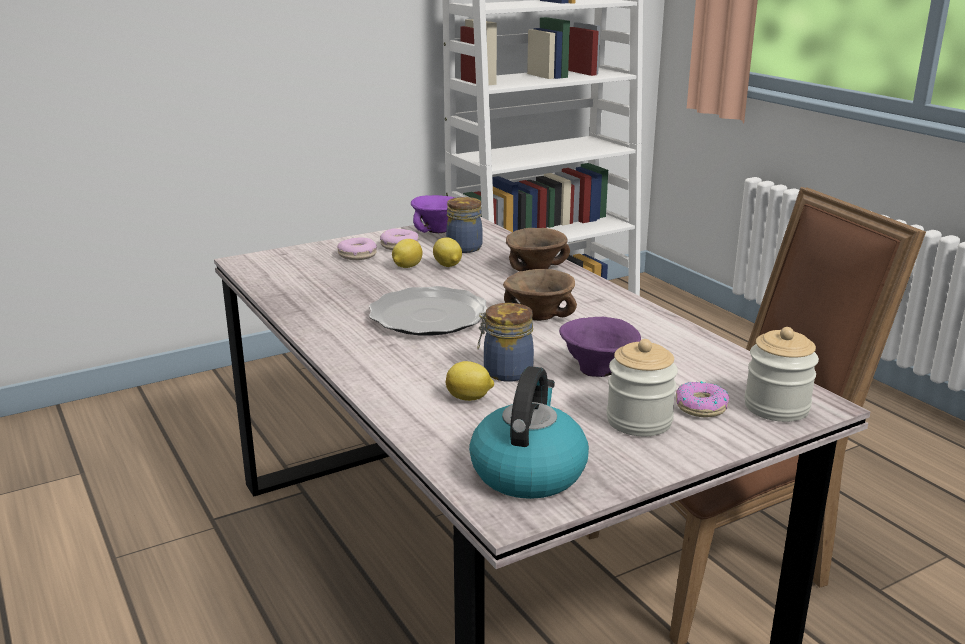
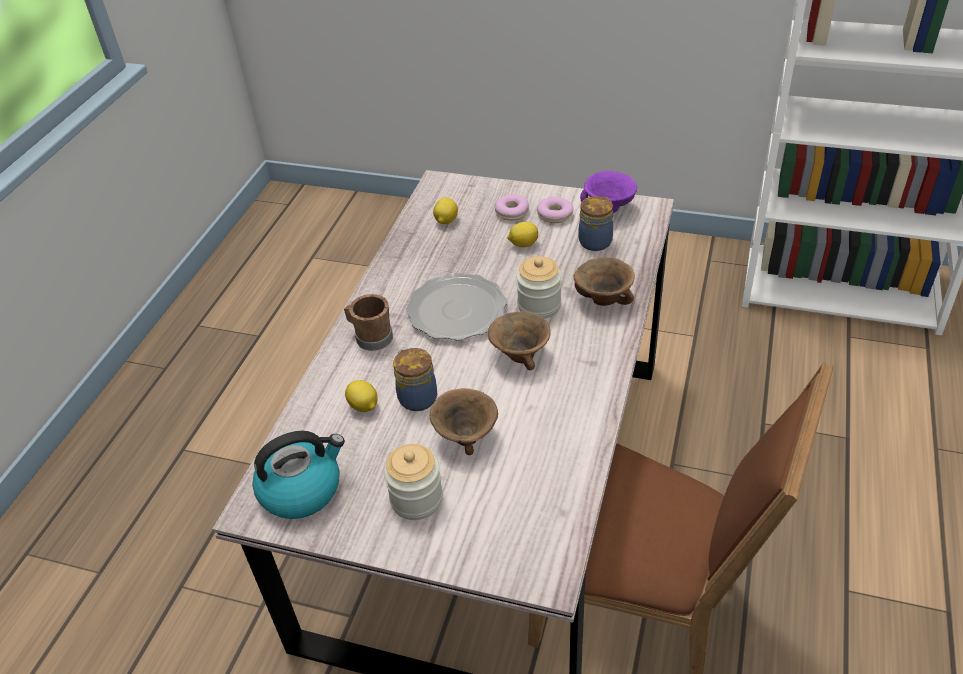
camera: 50 degrees right, 20 degrees up
(380, 360) = (370, 337): none -> brown mug
(447, 265) = (551, 258): lemon -> lemon (446, 221)
(596, 372) = (465, 436): purple bowl -> brown bowl
(700, 407) = (471, 517): donut -> none
(776, 407) = (516, 557): jar -> jar (539, 305)

